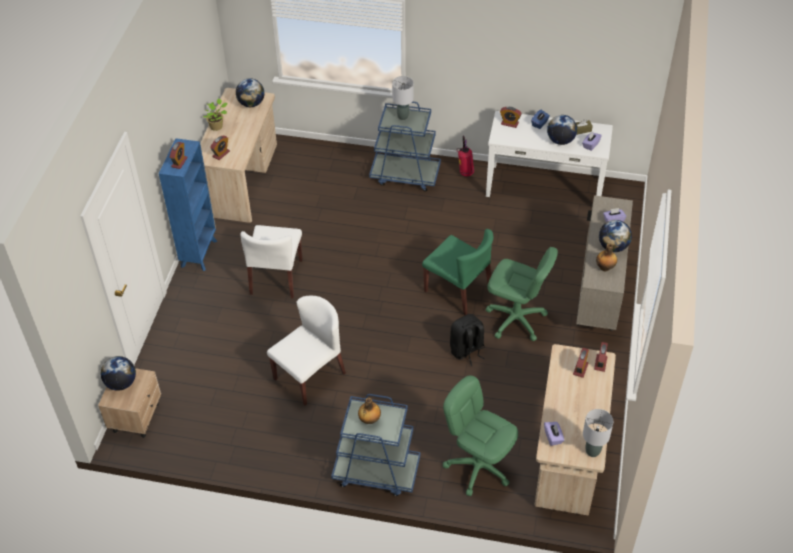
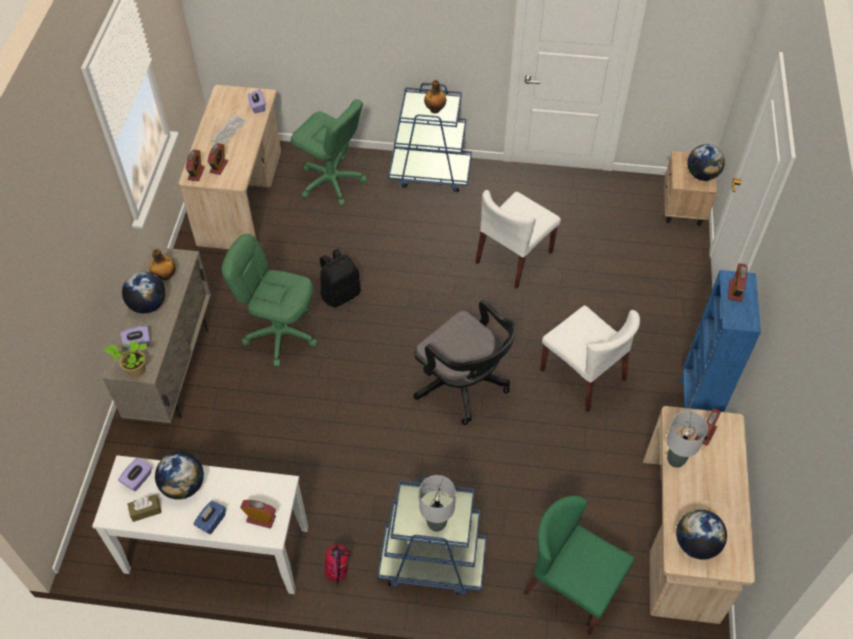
camera: 175 degrees right, 5 degrees up
(217, 126) = (733, 489): potted plant -> potted plant (135, 370)
(276, 277) = (583, 375): white chair -> white chair turned 135 degrees clockwise
(370, 274) = (464, 386): none -> black office chair
(458, 290) = (350, 369): green chair -> green chair (571, 587)
(578, 409) = (228, 131): none -> keyboard
(592, 451) = (222, 97): grey table lamp -> grey table lamp (676, 460)

